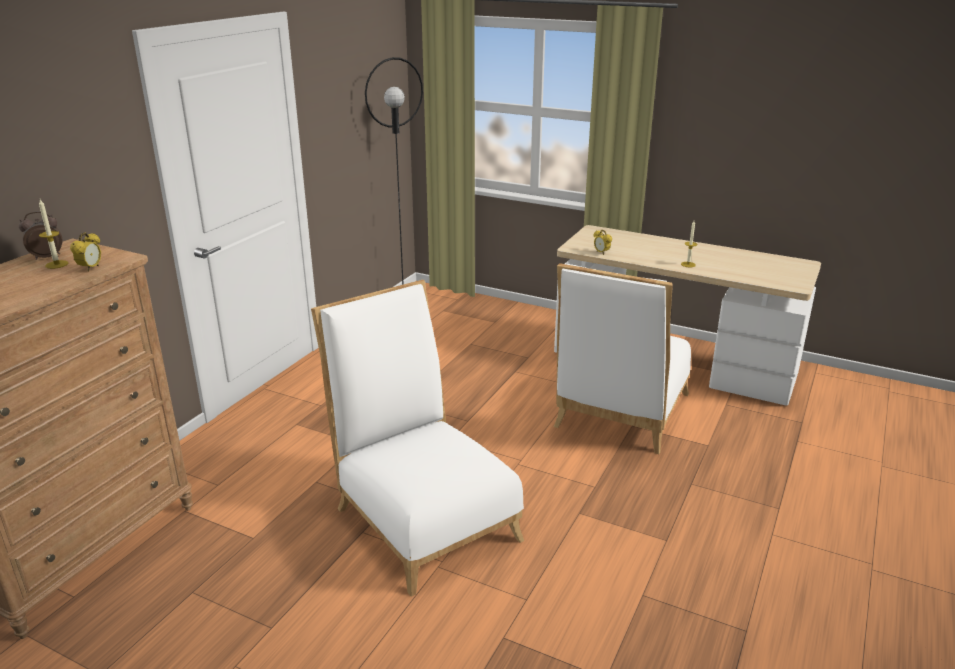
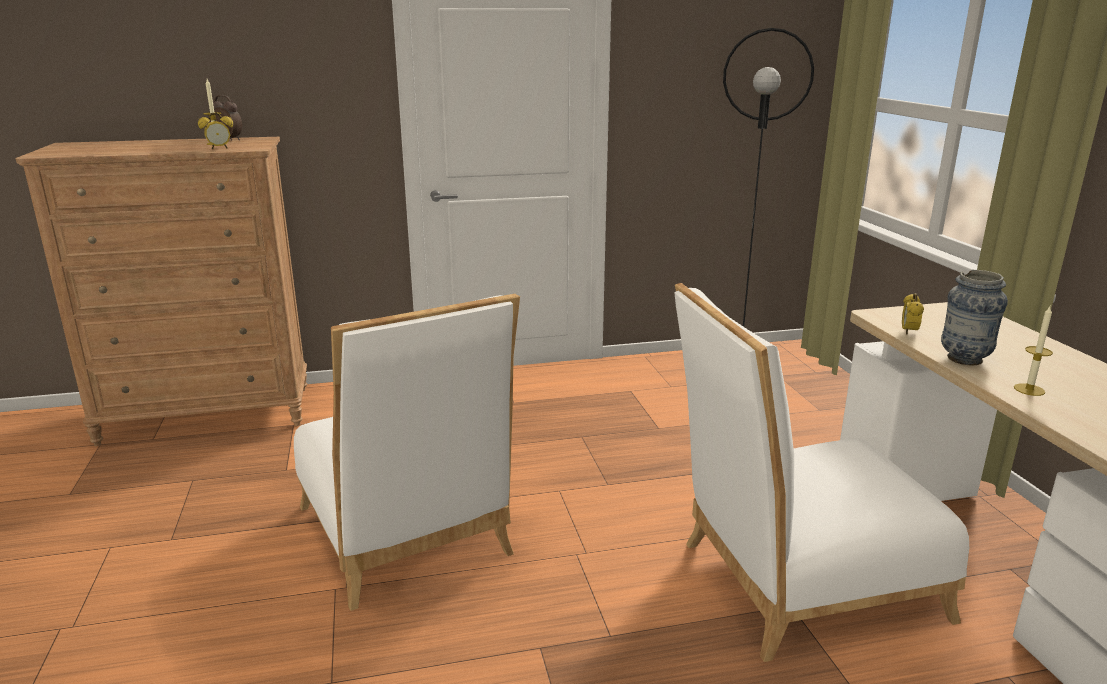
camera: 50 degrees right, 5 degrees down
(421, 516) = (407, 538): white chair -> white chair turned 135 degrees clockwise
(645, 259) = (964, 359): none -> vase

